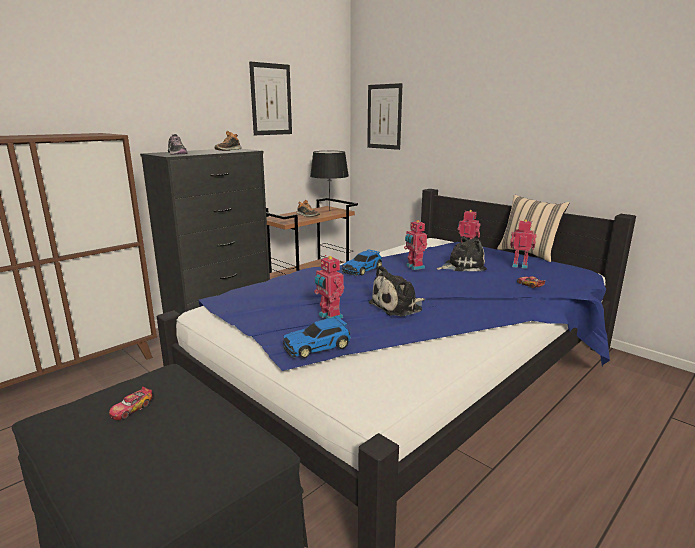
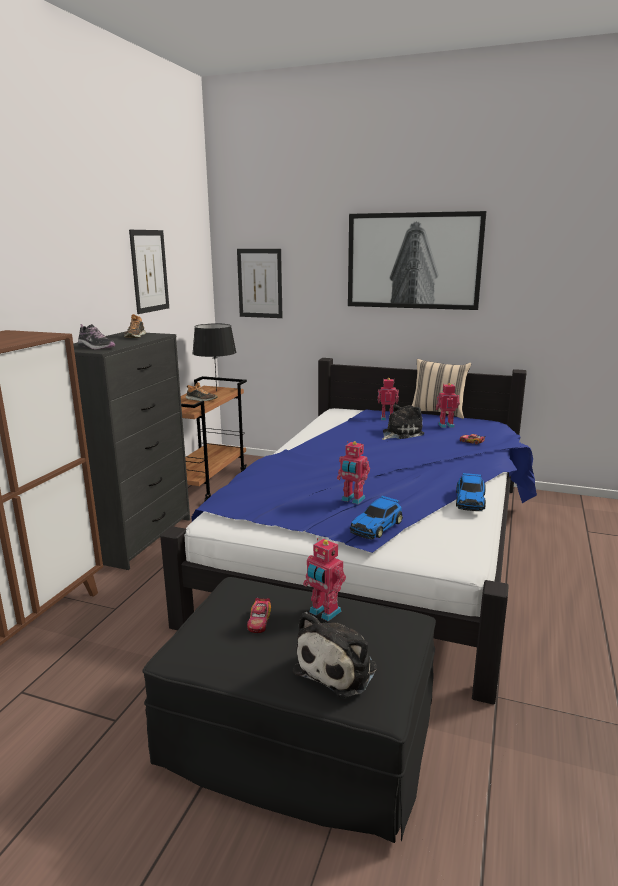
camera: 25 degrees left, 0 degrees up
(363, 269) = (321, 450): toy car -> toy car (470, 500)
(398, 306) = (394, 479): plush toy -> plush toy (339, 667)
(414, 267) = (363, 441): toy robot -> toy robot (324, 612)
(520, 90) = (413, 261): none -> picture

